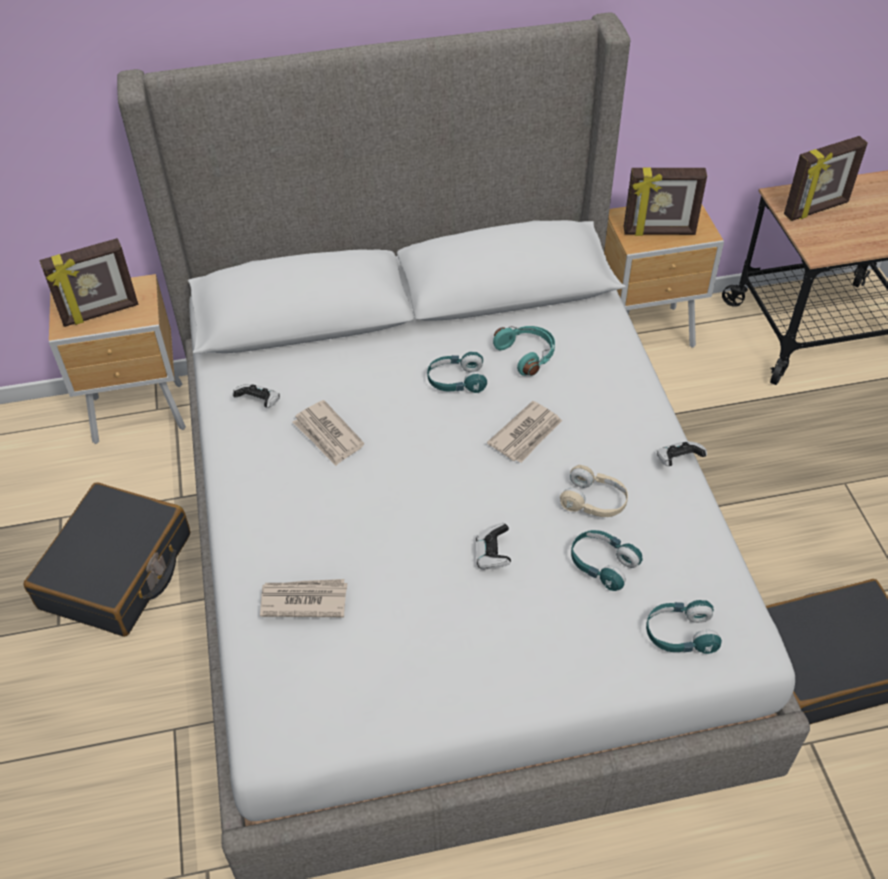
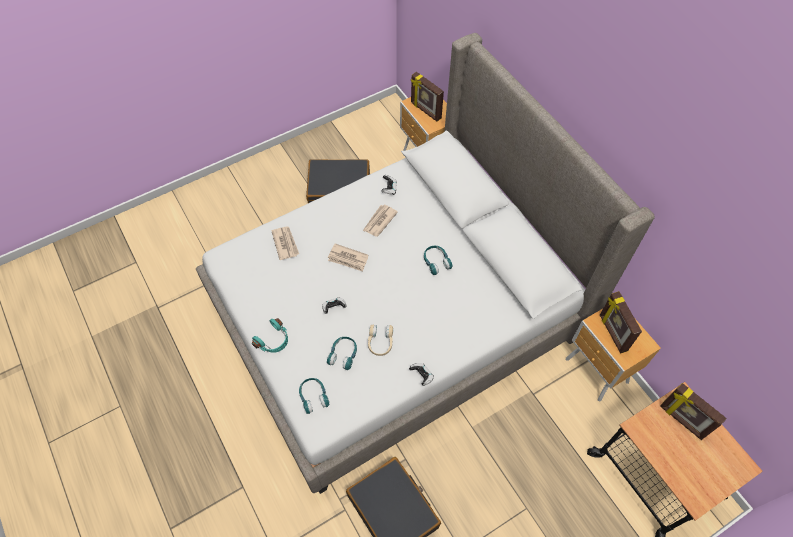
camera: 70 degrees right, 10 degrees up
(526, 434) = (412, 302): newspaper -> newspaper (348, 259)
(527, 354) = (468, 288): turquoise headphones -> turquoise headphones (274, 340)

